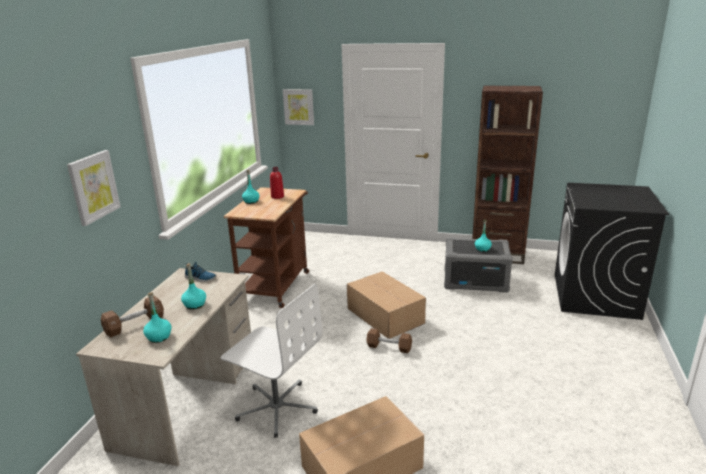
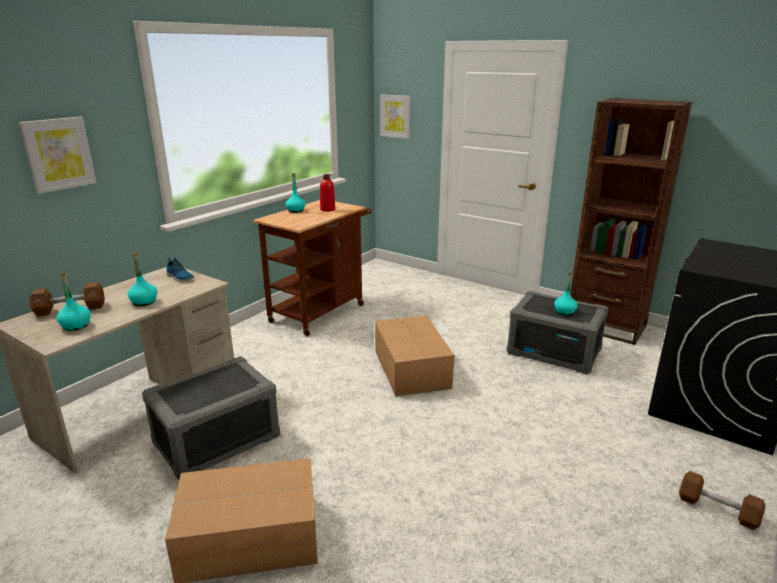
camera: 20 degrees right, 0 degrees up
(277, 407) = (217, 440): white office chair -> grey storage box
(389, 347) = (388, 405): brown dumbbell -> brown dumbbell (717, 509)

